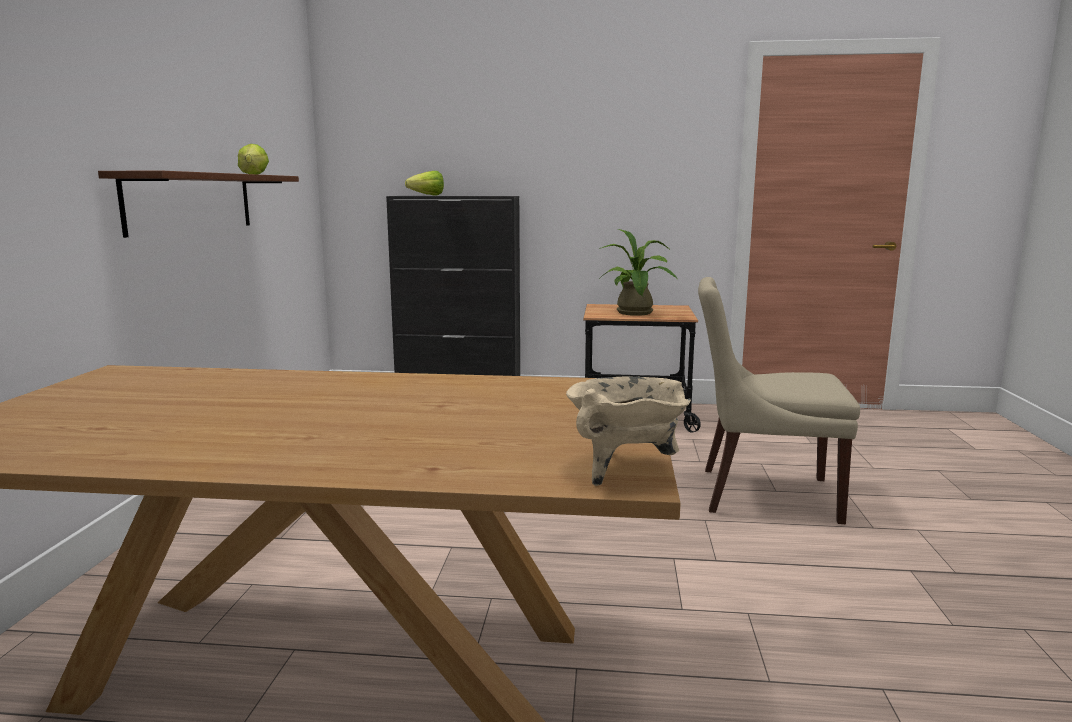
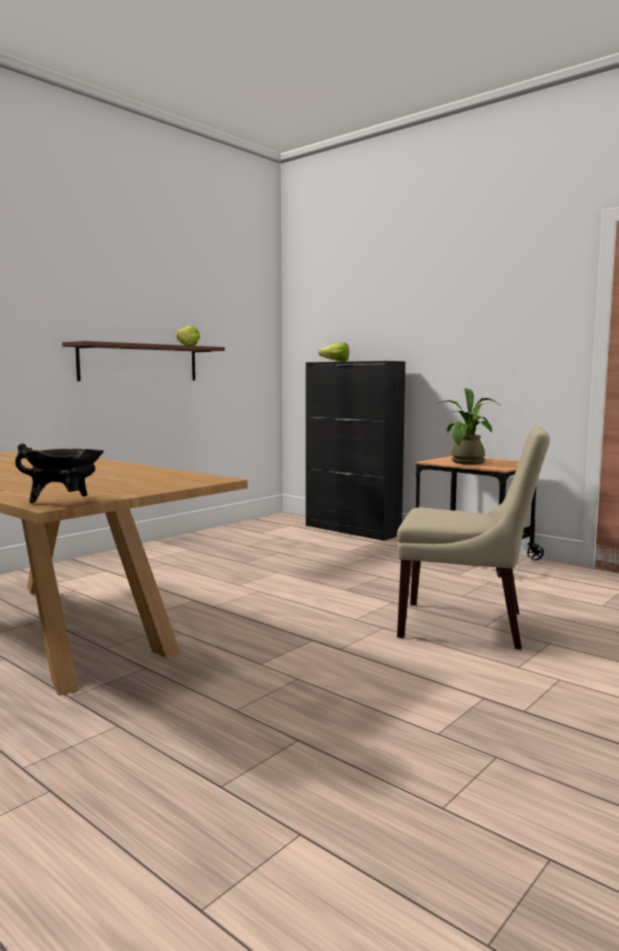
camera: 35 degrees right, 5 degrees down
(625, 469) = (65, 501): beige cooking pot -> black cooking pot
(762, 494) = (467, 625): beige chair -> beige chair turned 150 degrees clockwise

